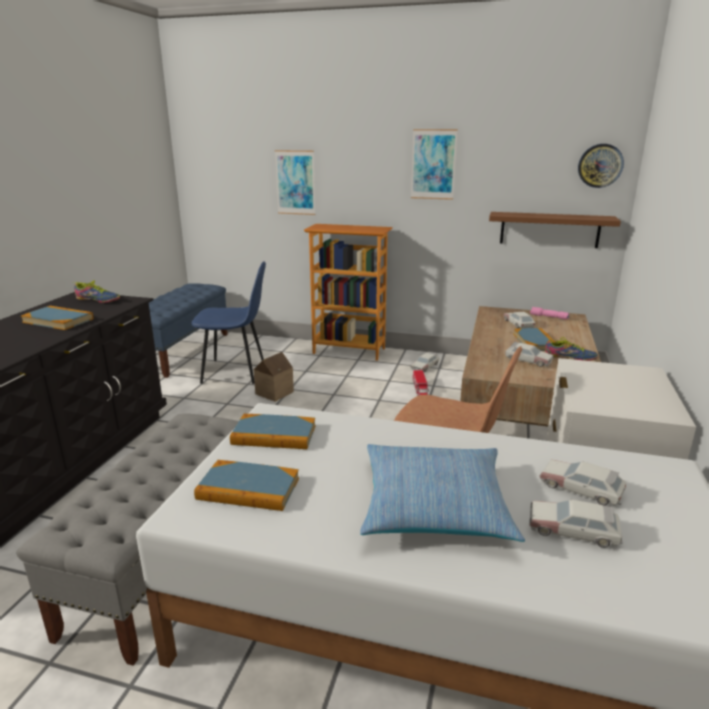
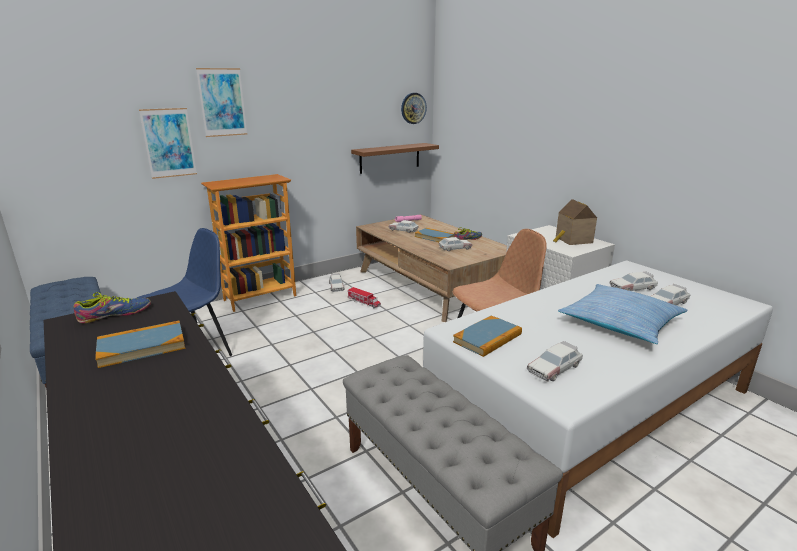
camera: 50 degrees left, 0 degrees up
(248, 489) = (554, 368): book -> toy car
(273, 392) = (263, 353): toy house -> toy house (572, 240)
(433, 164) = (303, 114): picture -> picture (222, 102)

